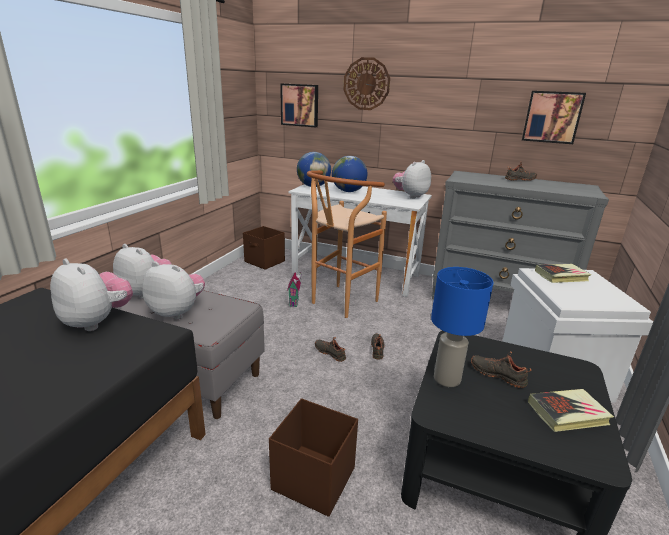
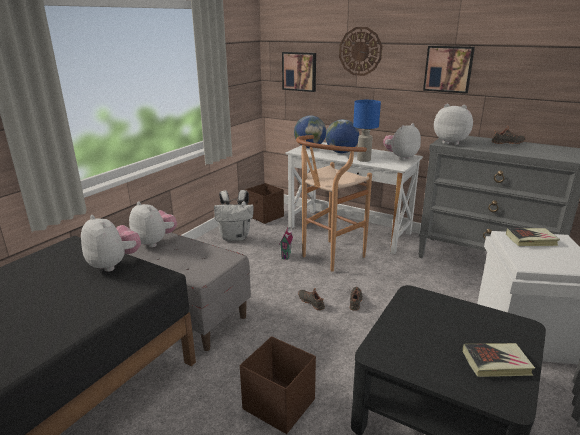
camera: 10 degrees right, 0 degrees up
(177, 312) = (178, 259): plush toy -> plush toy (451, 142)
(235, 285) = (235, 237): none -> white backpack
(447, 378) = (395, 327): blue table lamp -> blue table lamp (364, 160)
(498, 374) = (443, 326): black shoe -> none
(552, 117) = (540, 81): picture -> picture (448, 69)

